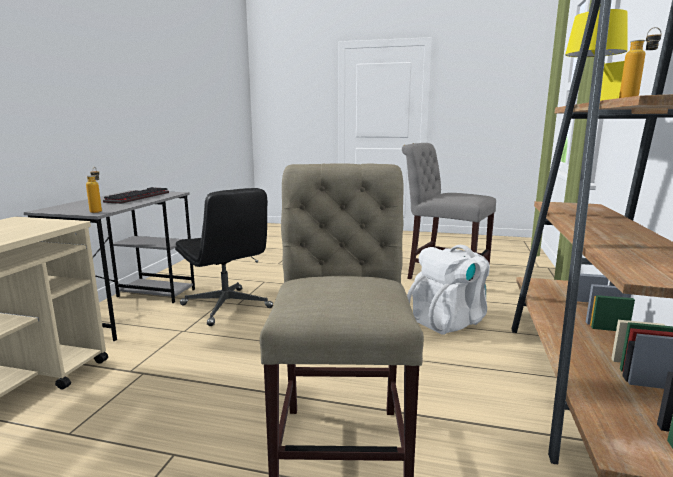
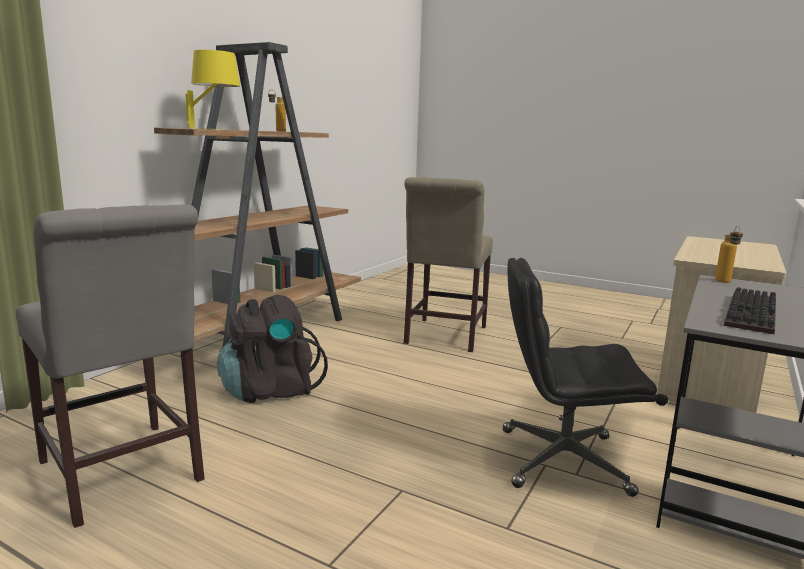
camera: 165 degrees left, 0 degrees up
(227, 307) = (561, 461): black office chair -> black office chair turned 60 degrees counterclockwise
(448, 321) = (270, 390): white backpack -> black backpack

